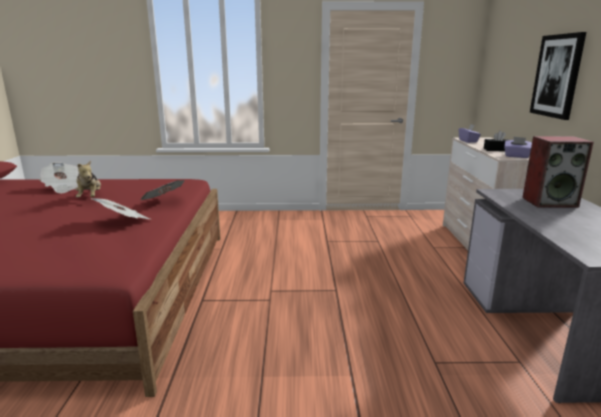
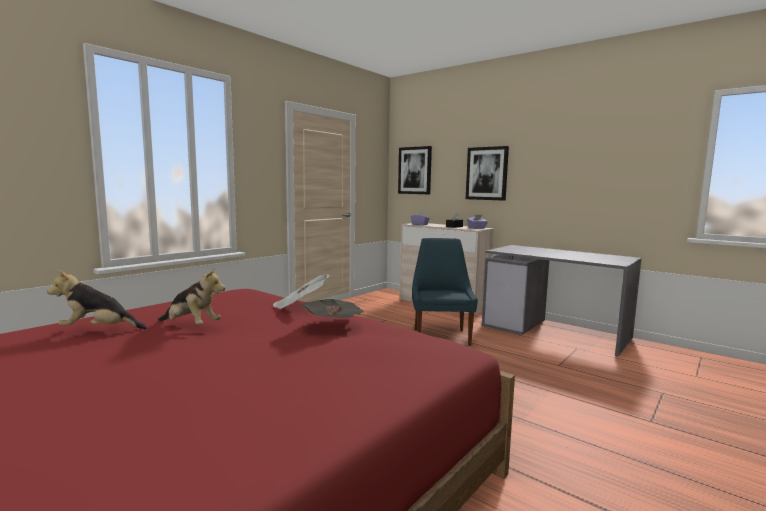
camera: 50 degrees left, 10 degrees down
(63, 188) = (99, 330): newspaper -> plush toy
(387, 276) = (441, 336): none -> blue chair
(498, 68) = (415, 170): none -> picture
(550, 202) = (531, 250): speaker -> none

